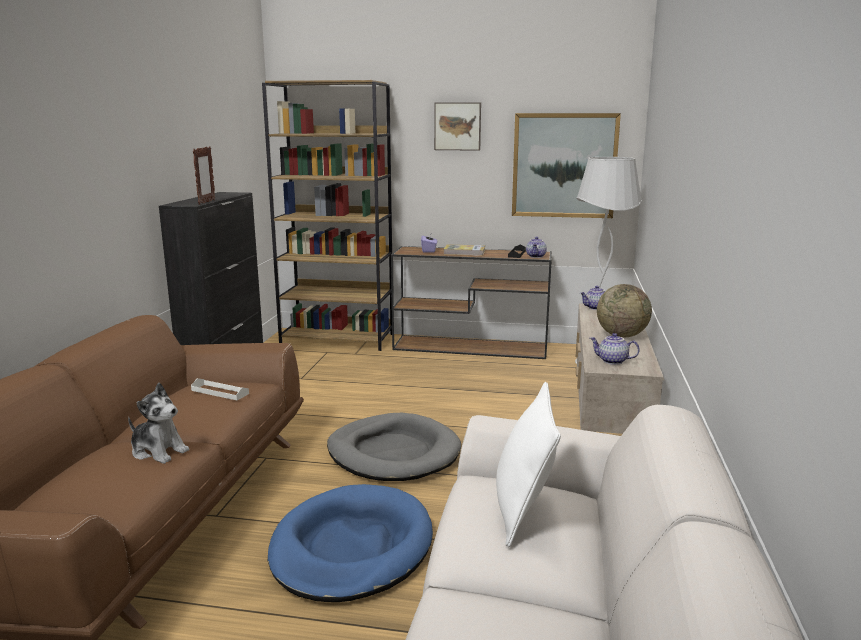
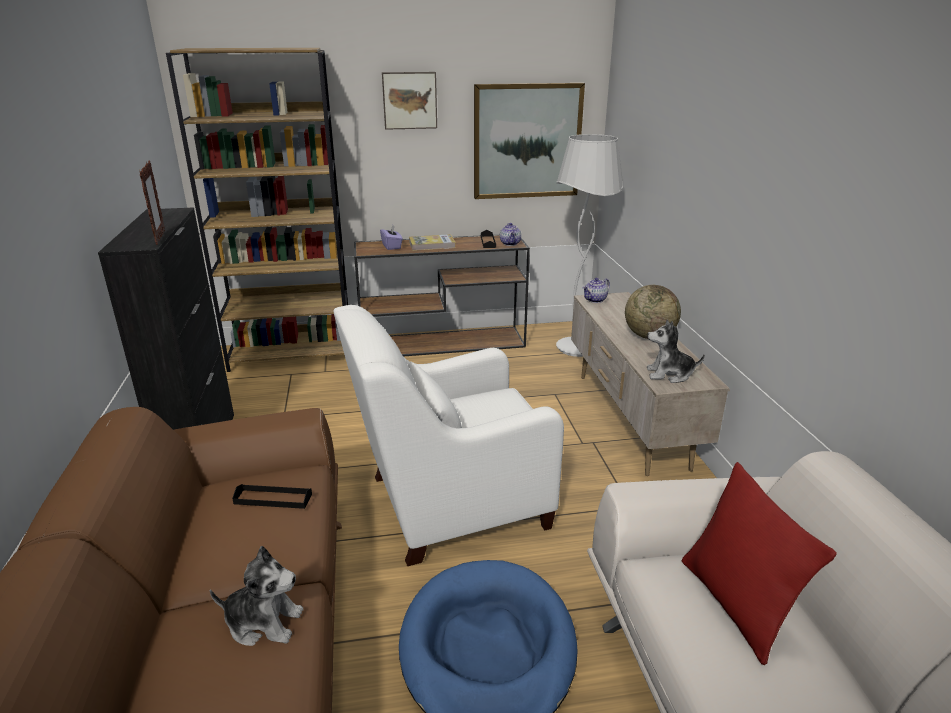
camera: 20 degrees left, 10 degrees up
(220, 392) = (273, 499): white tray -> black tray
(393, 453) = (451, 503): grey dog bed -> white armchair
(523, 511) = (735, 605): white pillow -> red pillow
(612, 361) = (669, 374): teapot -> plush toy

